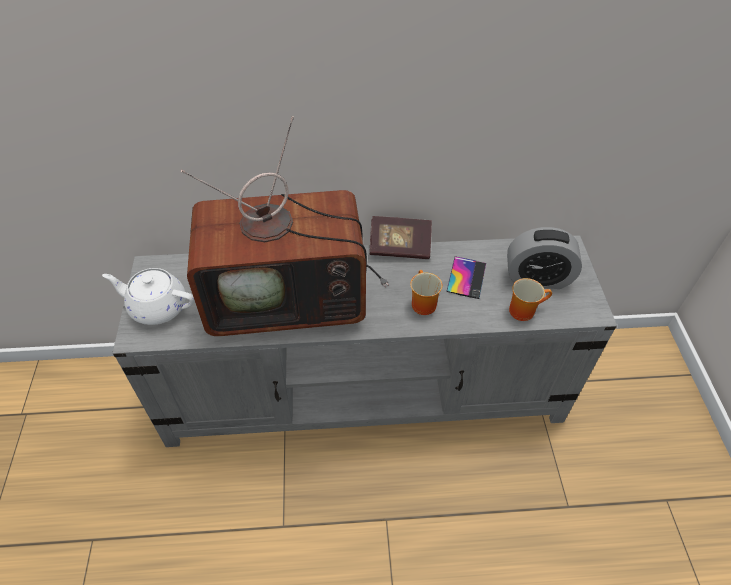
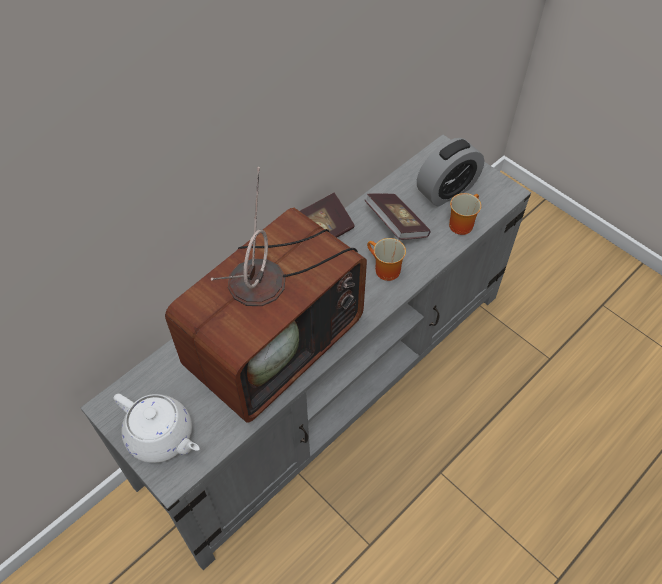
camera: 40 degrees left, 5 degrees up
(157, 307) = (161, 436): white teapot -> white teapot turned 120 degrees counterclockwise
(466, 277) = (396, 225): phone -> book

